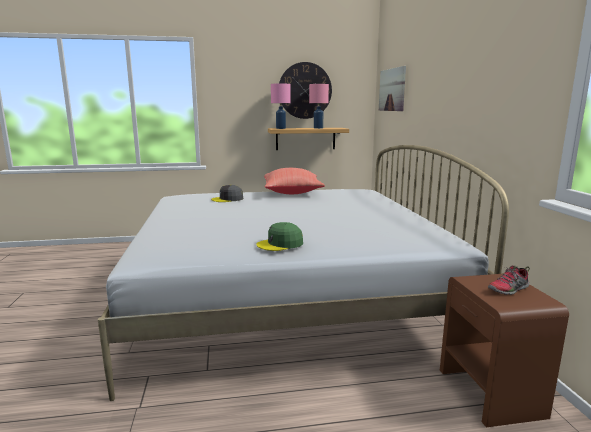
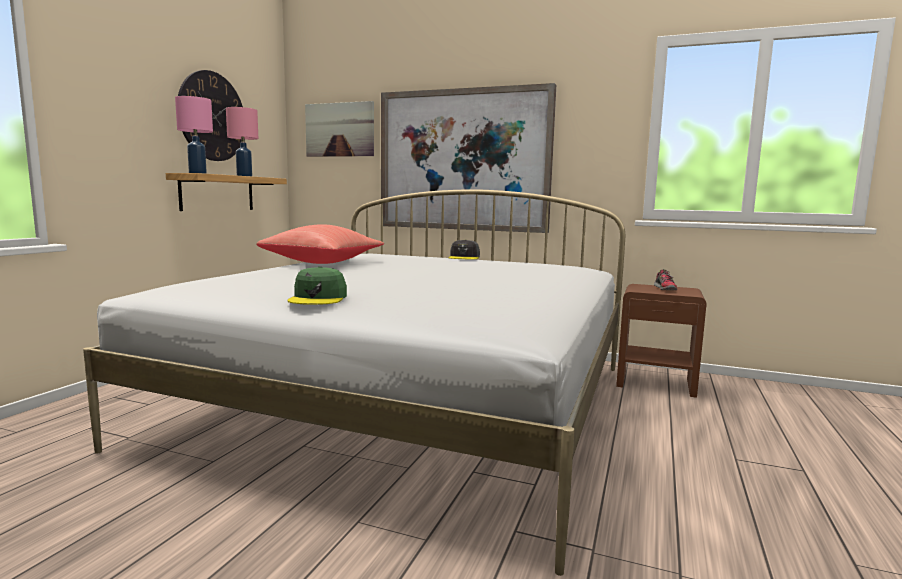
camera: 60 degrees left, 5 degrees down
(228, 199) = (288, 276): grey cap -> grey cap (464, 257)
(280, 244) = (550, 288): green cap -> green cap (318, 298)
(441, 117) = (464, 160): none -> picture

